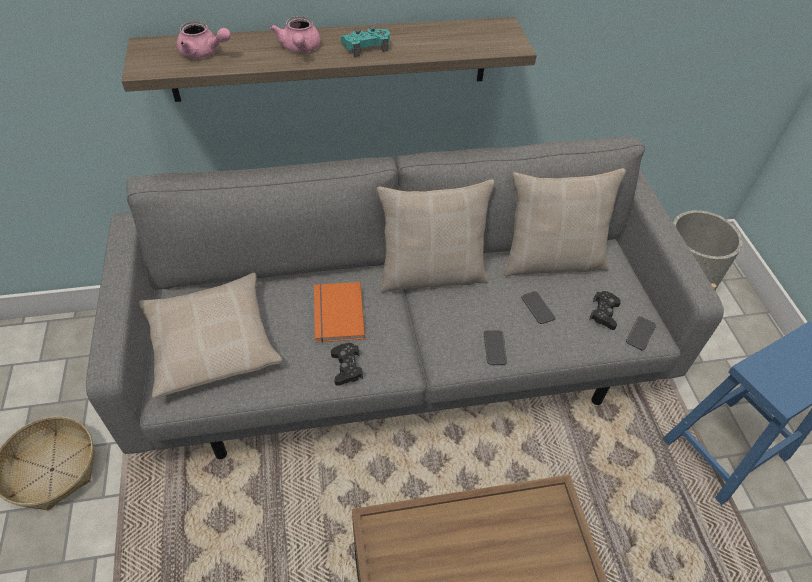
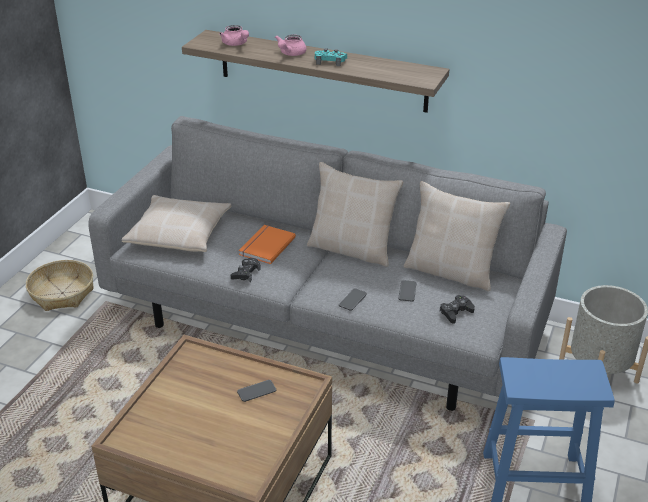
camera: 35 degrees right, 15 degrees down
(640, 333) = (472, 333): phone -> phone (256, 391)

